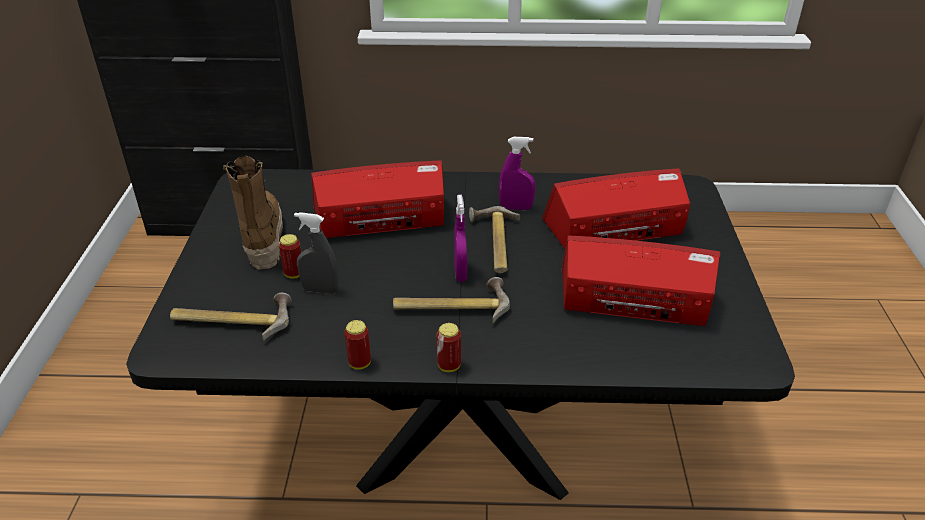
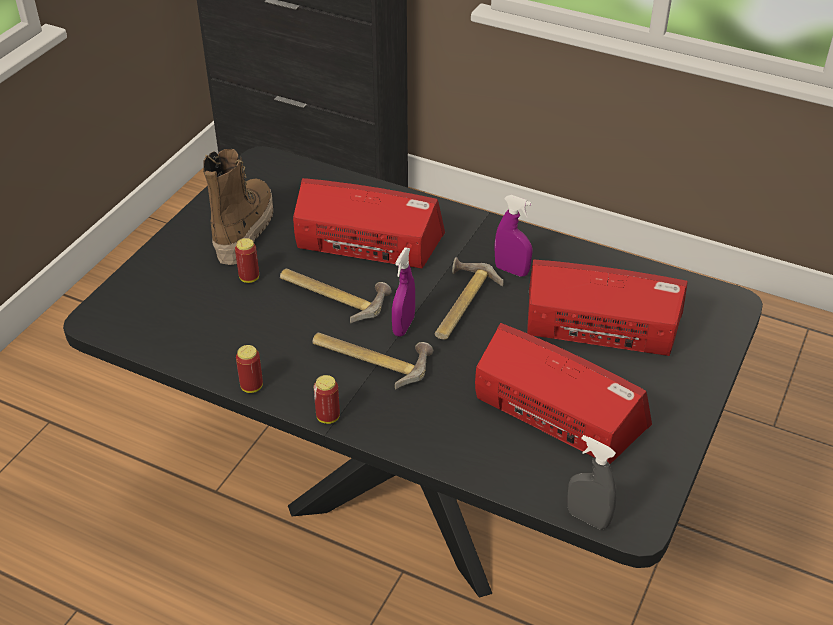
camera: 25 degrees right, 5 degrees up
(233, 320) = (170, 307): hammer -> hammer (333, 295)
(320, 290) = (262, 302): grey spray bottle -> grey spray bottle (587, 518)

